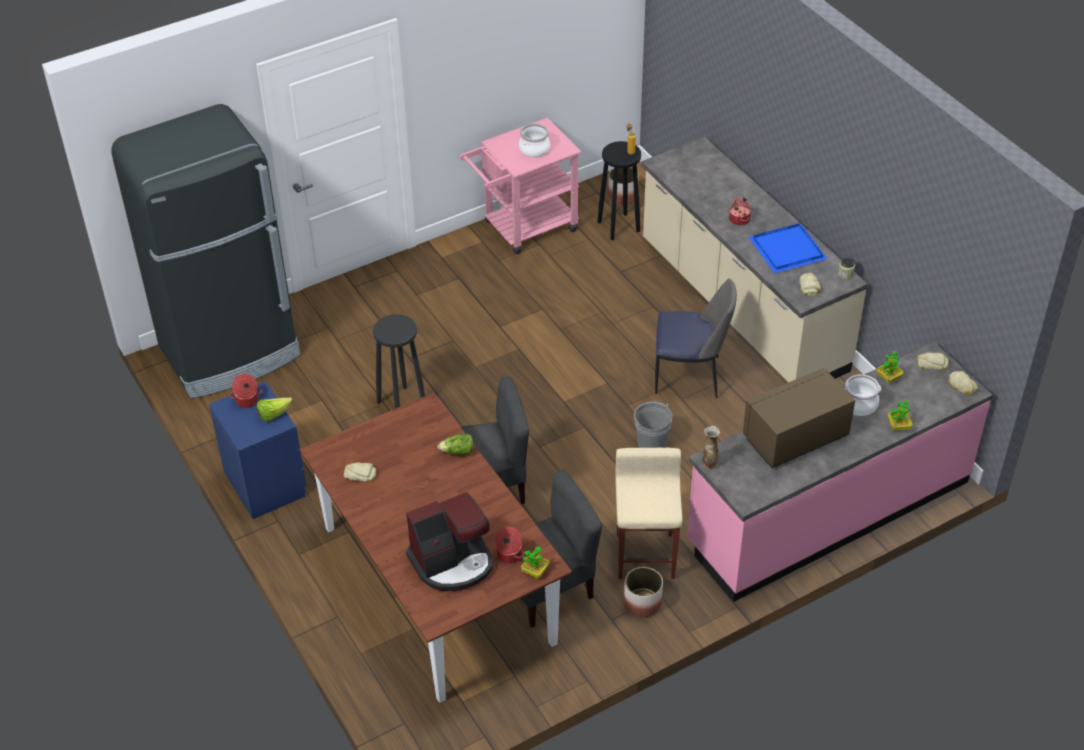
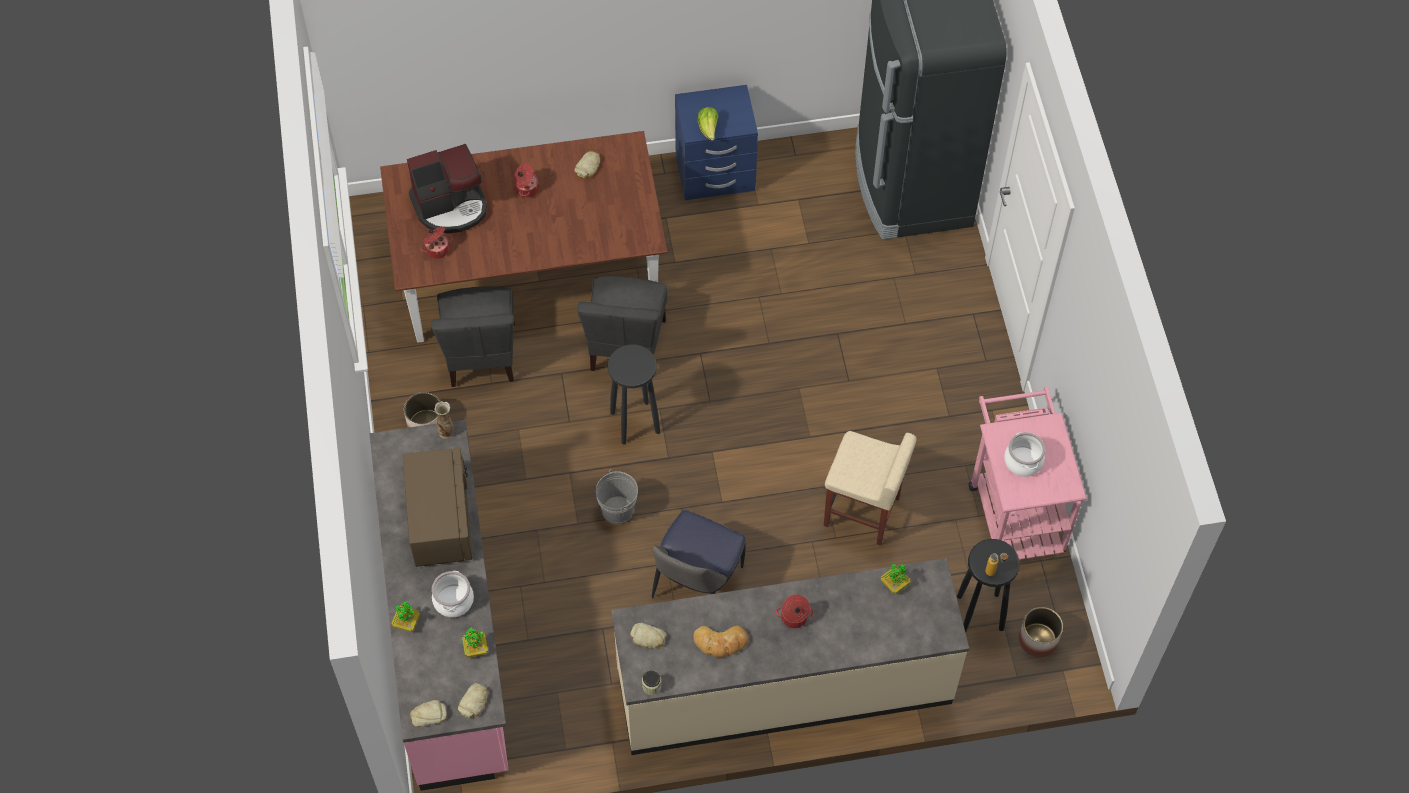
camera: 110 degrees right, 15 degrees up
(247, 401) = (736, 113): cooking pot -> cooking pot (526, 188)
(402, 403) = (774, 309): black stool -> black stool (635, 423)
(453, 562) = (451, 206): coffee machine -> coffee machine turned 105 degrees counterclockwise
(458, 452) = (578, 247): lettuce -> none
(535, 571) = (408, 262): potted plant -> potted plant (894, 583)
(645, 554) = (479, 449): beige stool -> beige stool (862, 512)
(785, 249) = (720, 642): blue tray -> bread

